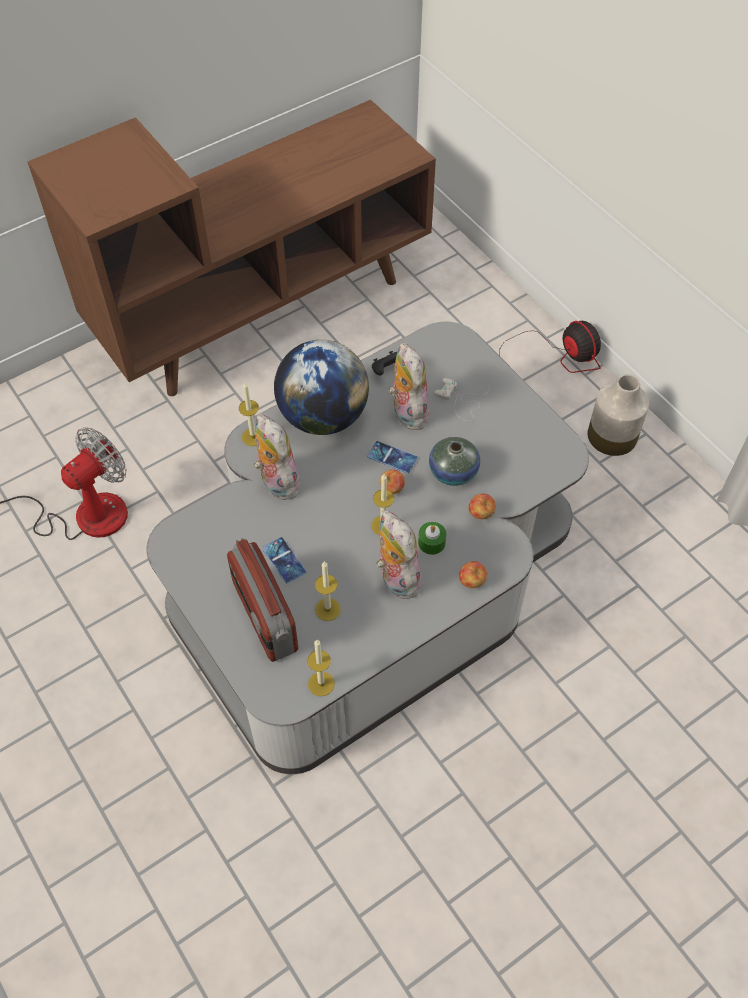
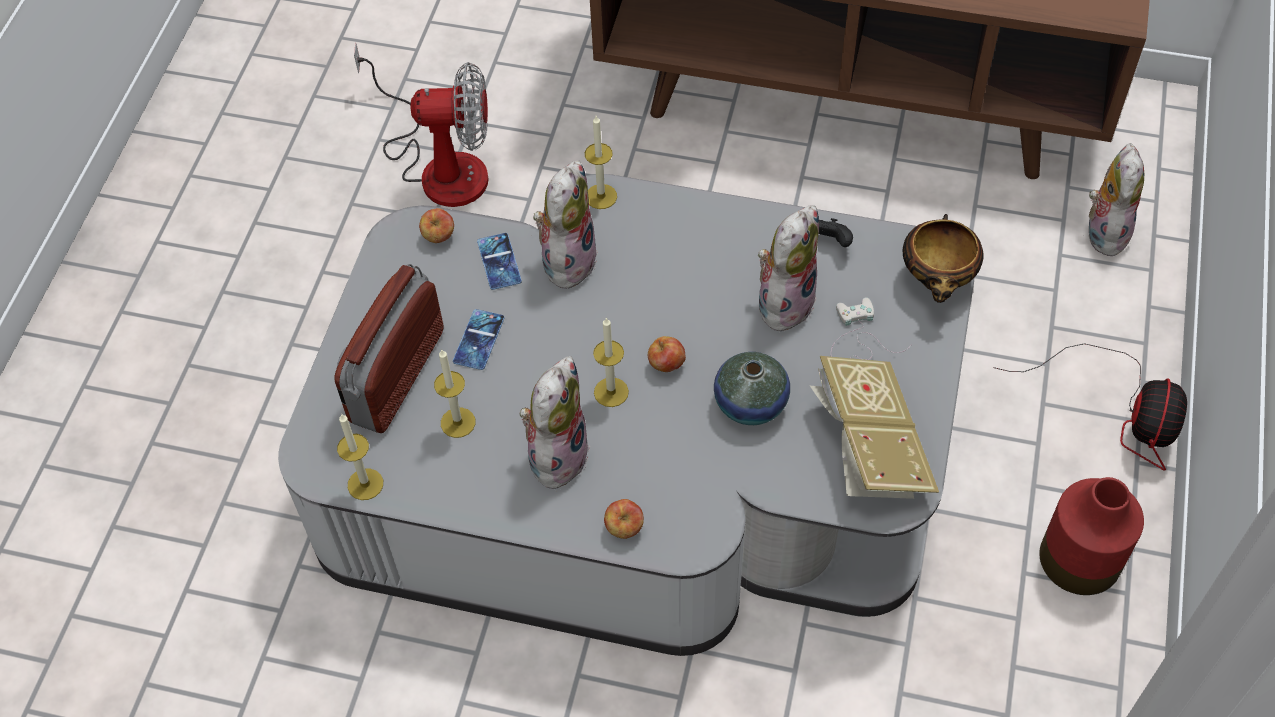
camera: 50 degrees right, 0 degrees up
(323, 416) = (692, 233): globe -> none
(392, 457) = (708, 333): phone -> phone (499, 261)
(431, 543) = (635, 453): green candle -> none
(452, 283) = (1104, 230): none -> plush toy
(462, 346) = (937, 282): none -> bowl
(481, 513) = (723, 471): apple -> apple (439, 236)
(528, 446) = (868, 448): none -> book
(611, 436) = (1079, 557): beige vase -> red vase

